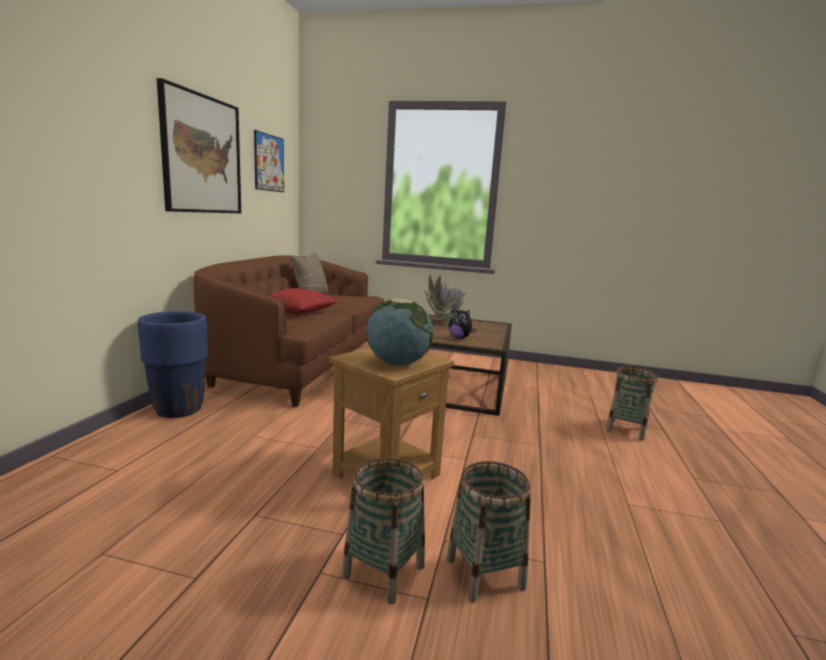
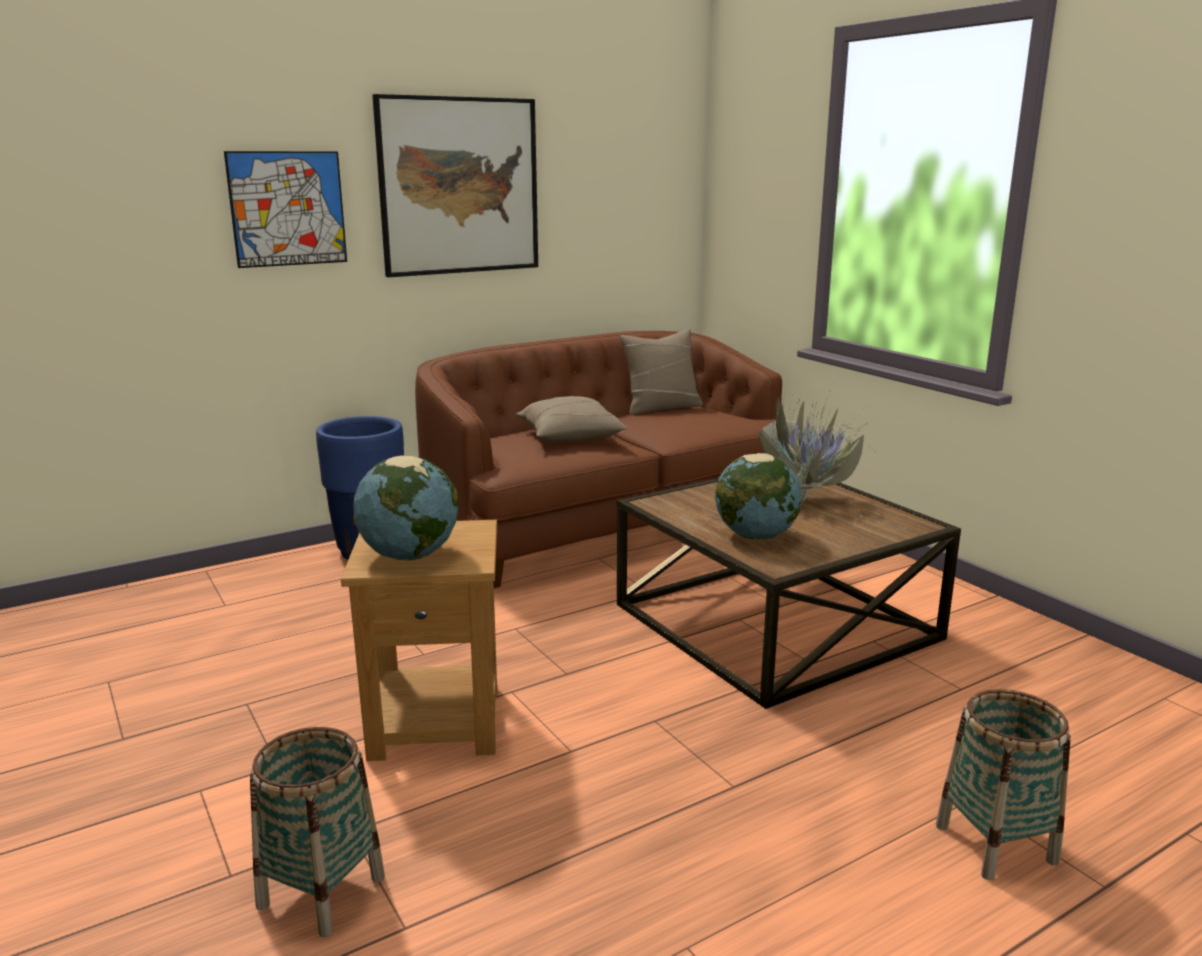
camera: 45 degrees right, 5 degrees up
(269, 163) = (619, 174): picture -> picture (288, 209)
(300, 311) = (571, 437): red pillow -> beige pillow
(384, 571) = (244, 824): basket -> none
(460, 338) = (756, 536): plush toy -> globe

